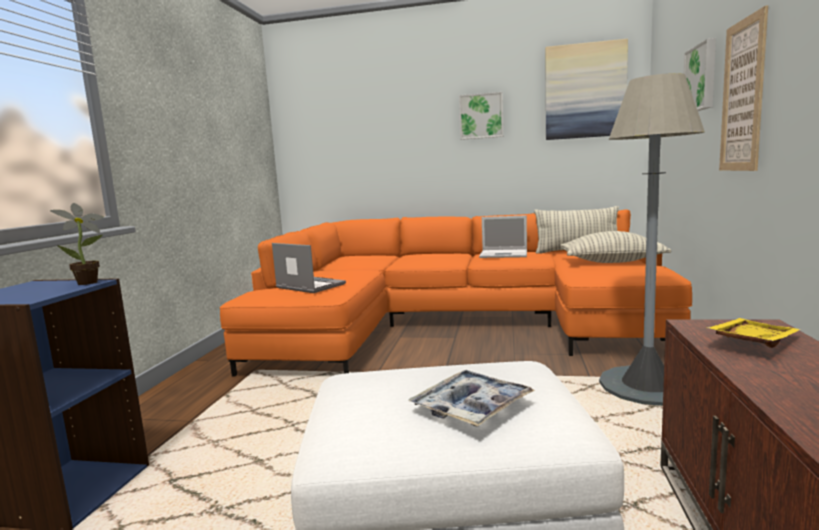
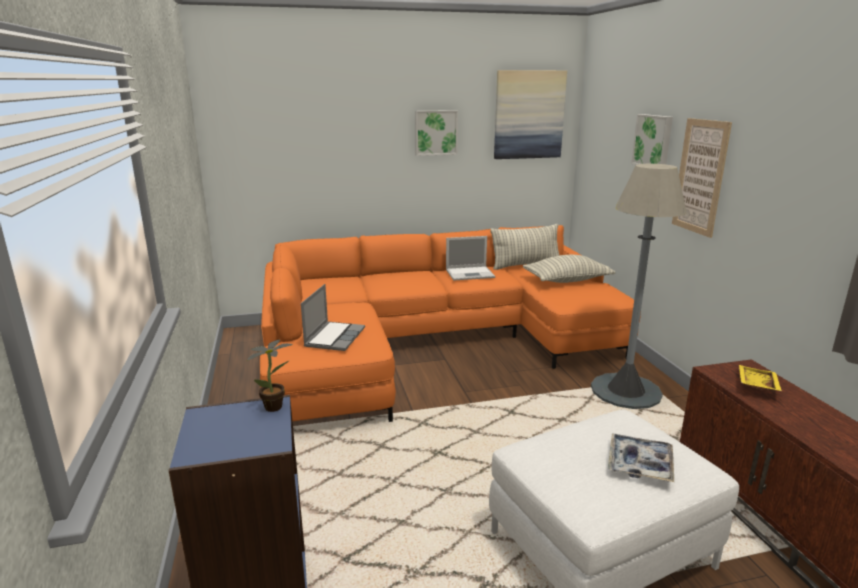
camera: 25 degrees left, 10 degrees up
(309, 286) = (334, 337): laptop -> laptop turned 90 degrees clockwise

